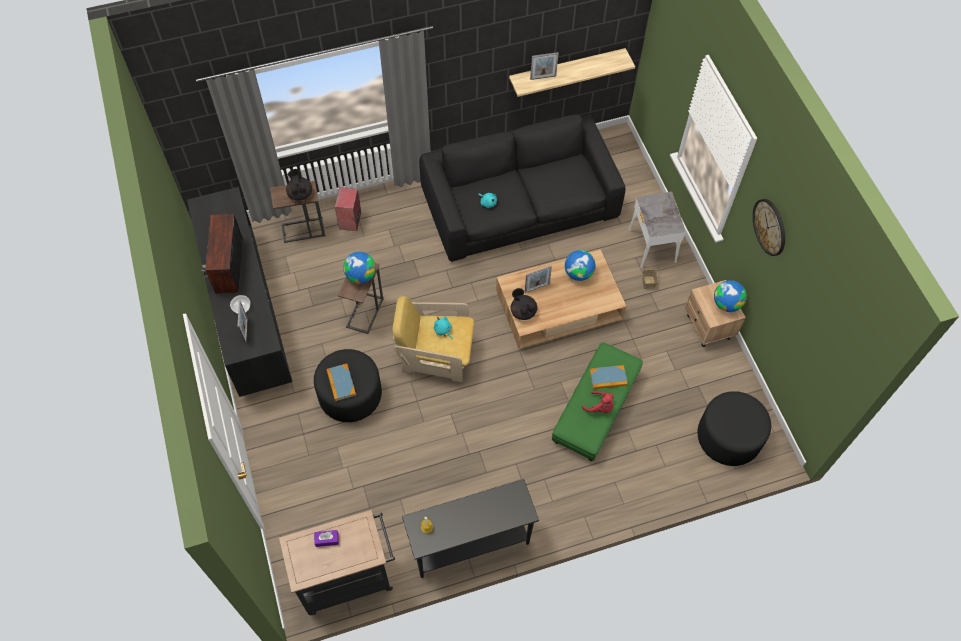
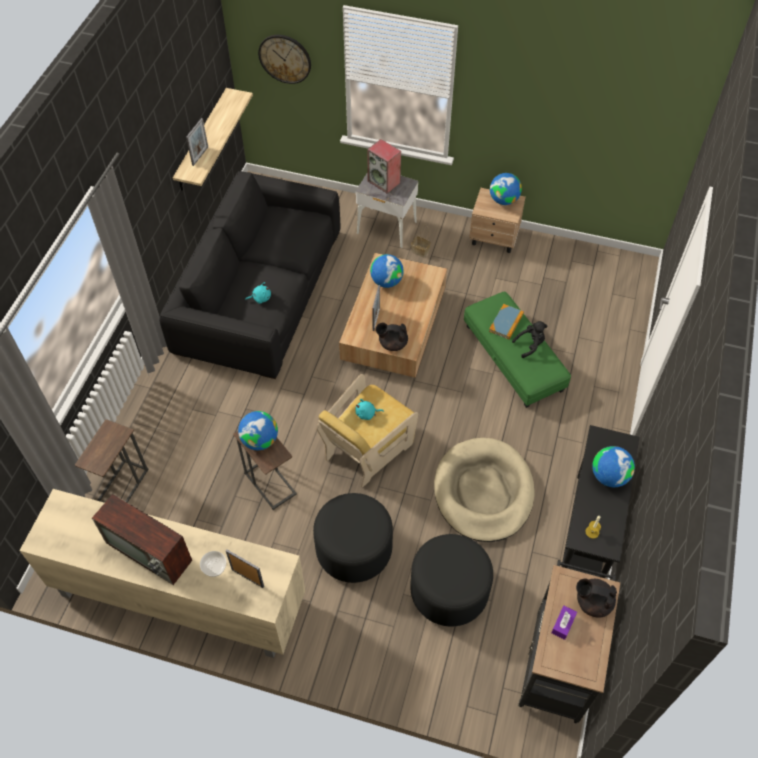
camera: 55 degrees left, 5 degrees down
(248, 313) = (178, 595): black tv stand -> beige tv stand
(300, 193) = (109, 441): black teapot -> black teapot (592, 602)
(341, 383) = (359, 534): book -> none
(350, 220) = (151, 436): speaker -> speaker (384, 182)
(455, 453) = (483, 492): none -> beige dog bed
(484, 515) = (609, 476): none -> globe
(600, 407) = (530, 345): red plush toy -> black plush toy
(728, 437) = (604, 286): black ottoman -> black ottoman (449, 590)
(770, 227) = (518, 89): wall clock -> wall clock (285, 58)

